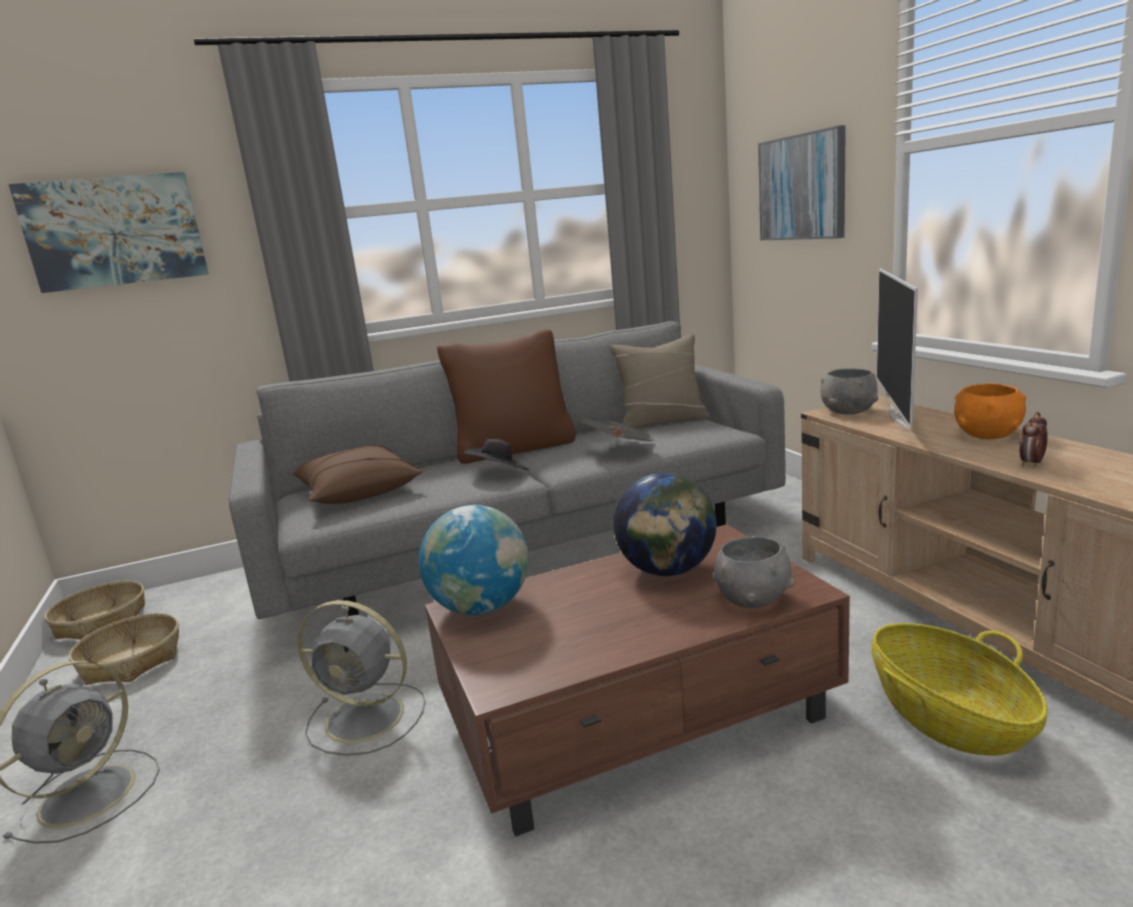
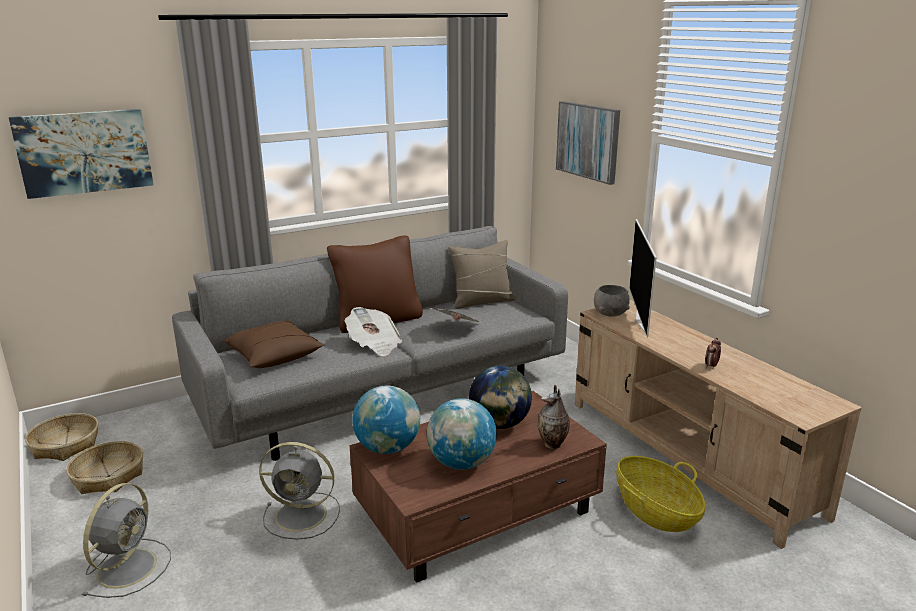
camera: 10 degrees left, 5 degrees up
(499, 474) = (374, 345): black hat -> newspaper
(593, 628) = (461, 463): none -> globe
(754, 599) = (553, 445): grey bowl -> vase
(988, 435) = (691, 341): orange bowl -> none

